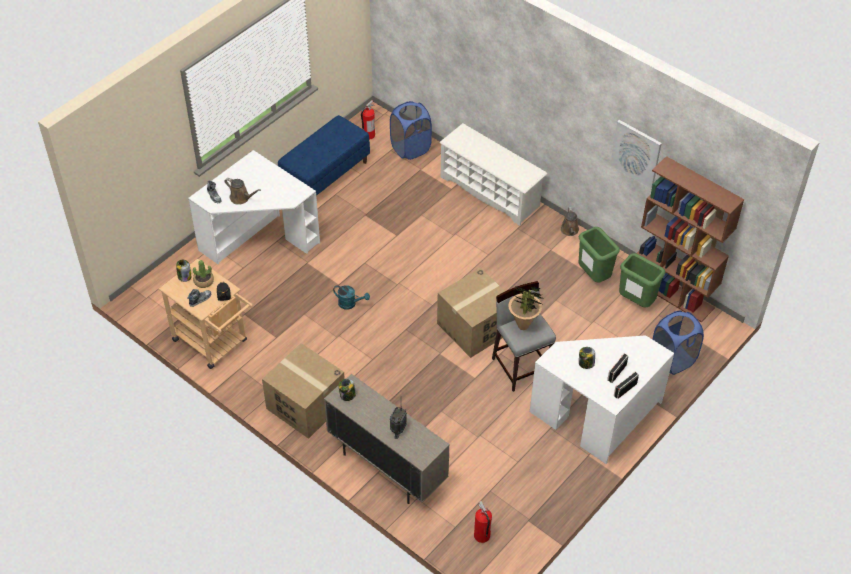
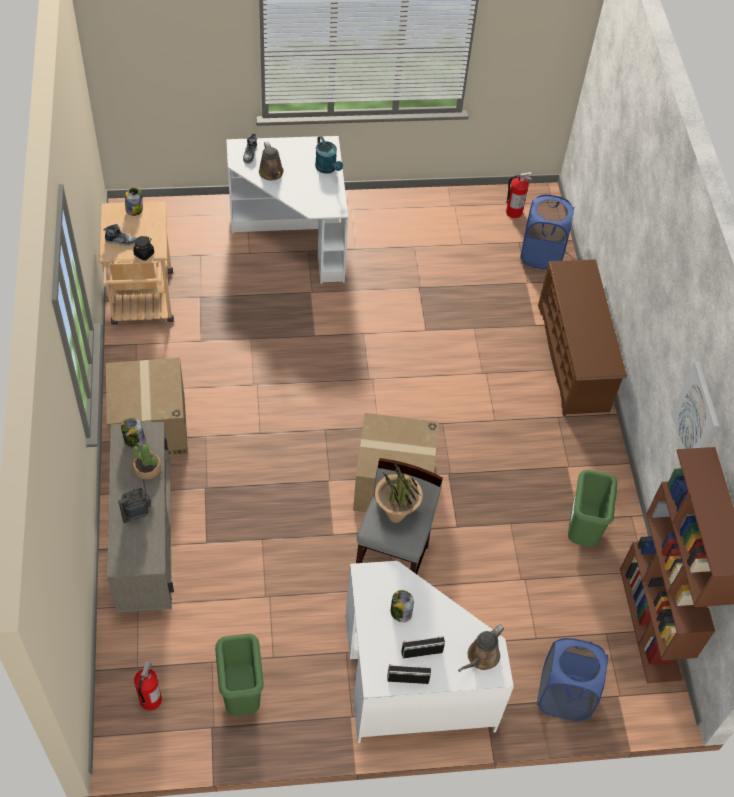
camera: 40 degrees right, 5 degrees up
(204, 281) = (144, 226): potted plant -> potted plant (147, 469)
(325, 175) = (425, 222): blue bench -> none
(350, 304) = (303, 363): turquoise watering can -> turquoise watering can (328, 168)
(490, 191) = (573, 358): white shoe rack -> brown shoe rack
(570, 230) = (612, 463): brown watering can -> brown watering can (481, 657)
(635, 302) = (596, 597): green trash can -> green trash can (241, 695)

